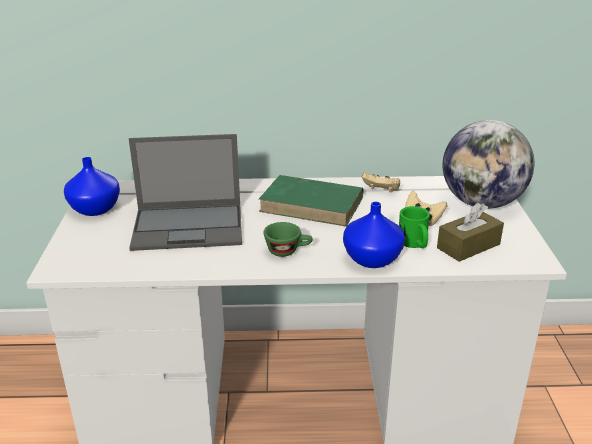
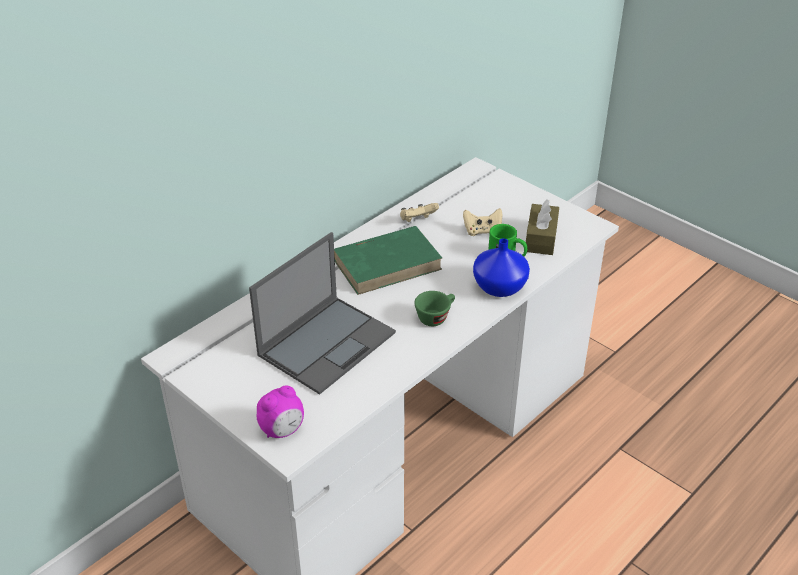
camera: 45 degrees left, 10 degrees up
(73, 256) = (282, 430): none -> alarm clock
(95, 208) = (212, 378): blue vase -> none
(481, 203) = (499, 193): globe -> none

